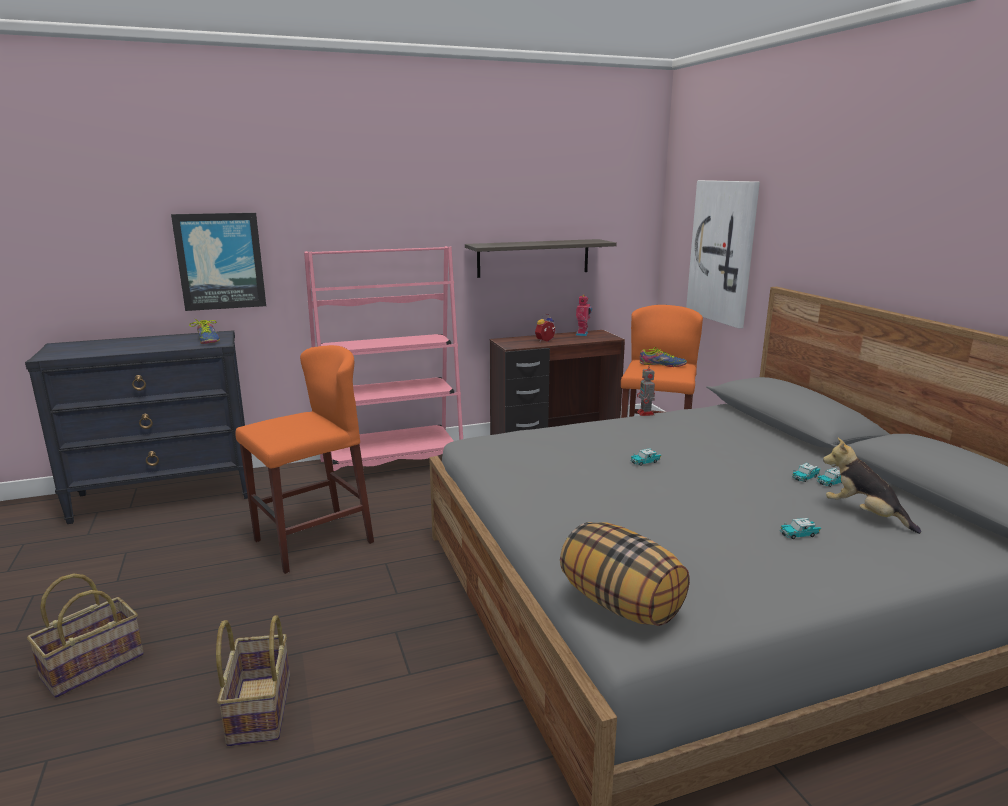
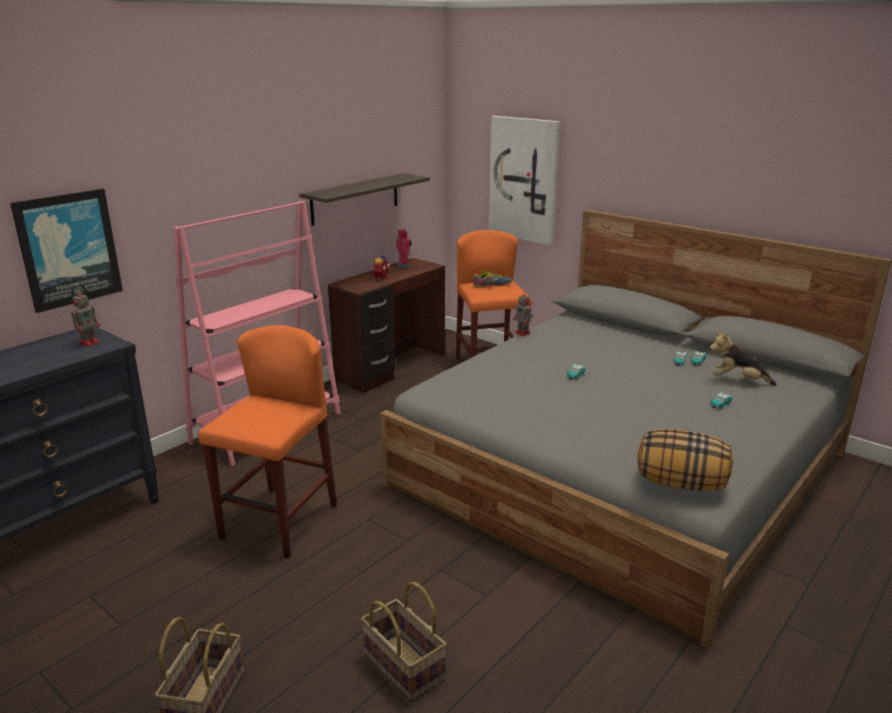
camera: 30 degrees left, 5 degrees up
(208, 340) = (90, 342): shoe -> toy robot

